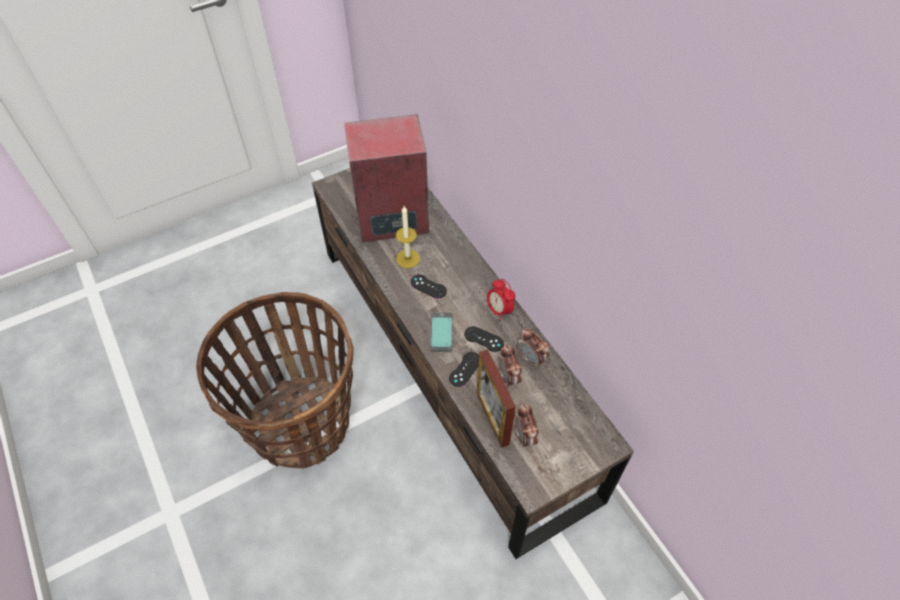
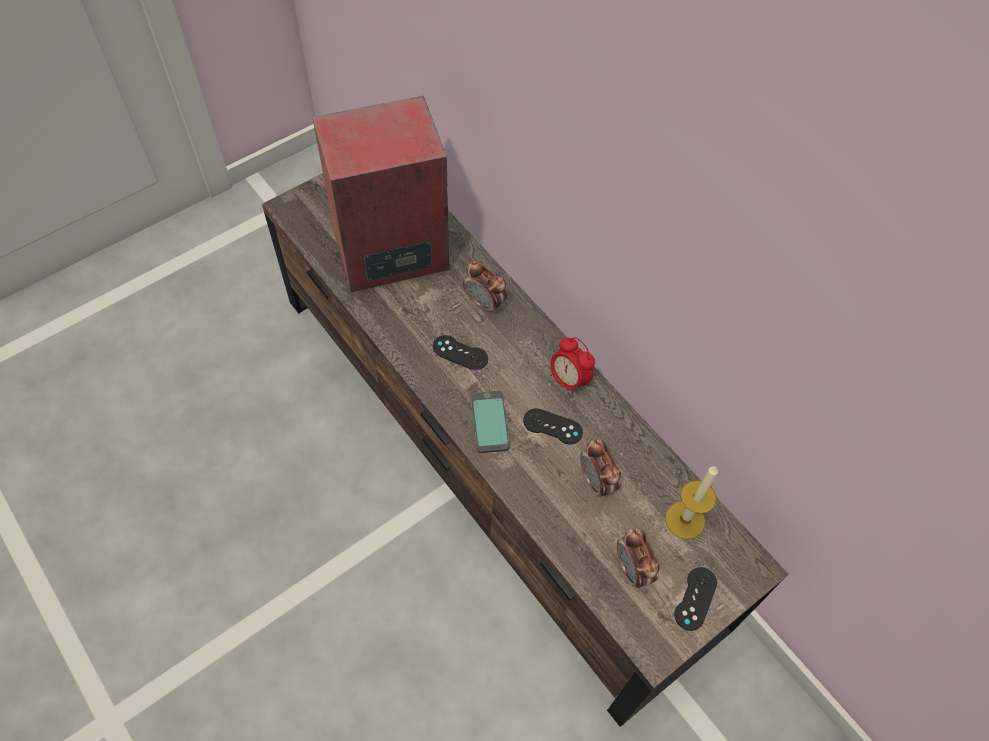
camera: 10 degrees left, 5 degrees up
(300, 422) = (284, 560): basket -> none
(408, 258) = (423, 312): candle -> candle (685, 520)
(465, 369) = (532, 475): black game controller -> black game controller (695, 598)
(492, 418) = (583, 547): picture frame -> none
(531, 358) = (625, 449): alarm clock -> alarm clock (485, 303)

